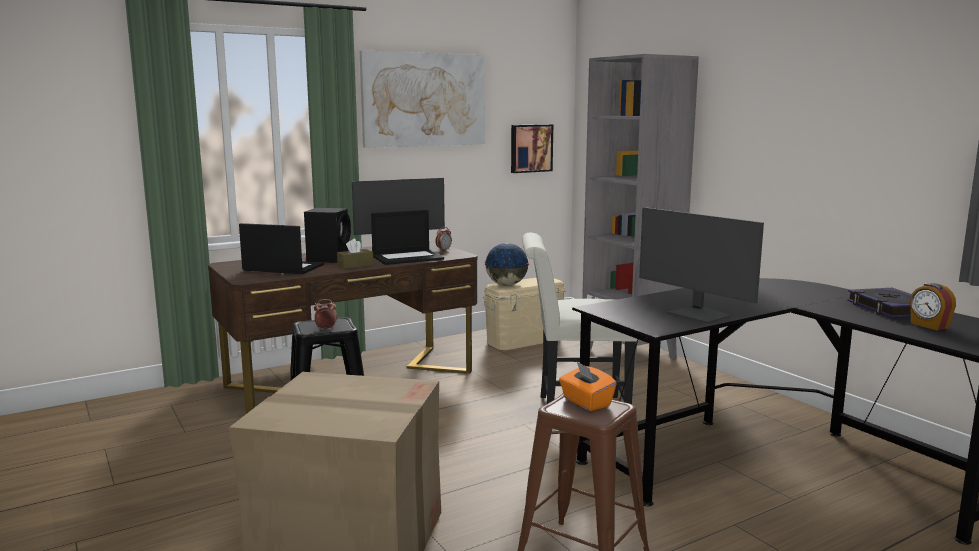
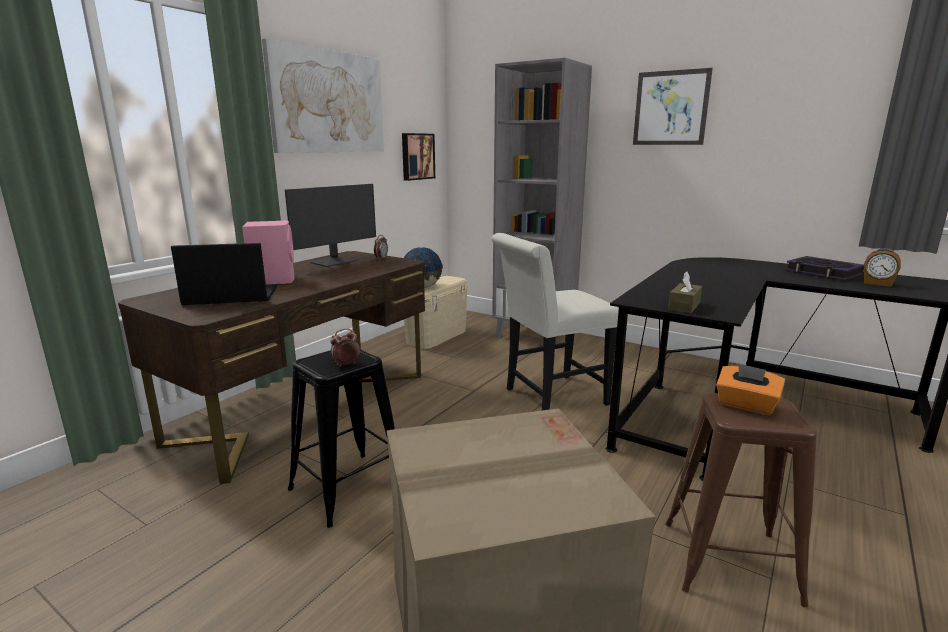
camera: 25 degrees left, 5 degrees up
(329, 259) = (273, 280): black speaker -> pink speaker
(355, 265) = (315, 284): brown tissue box -> brown tissue box (684, 306)
(408, 257) = (359, 270): laptop -> none
(698, 315) = (721, 296): monitor -> none
(773, 104) = (670, 108): none -> picture

